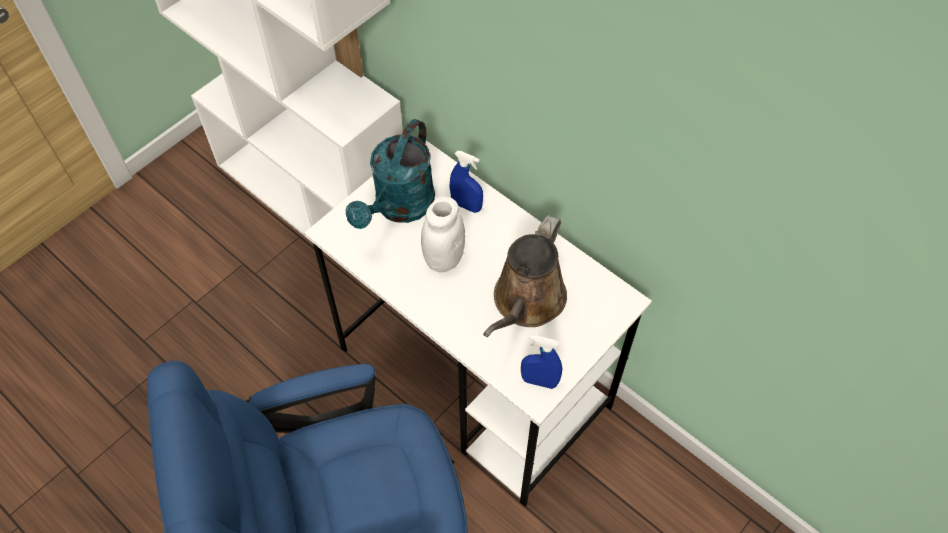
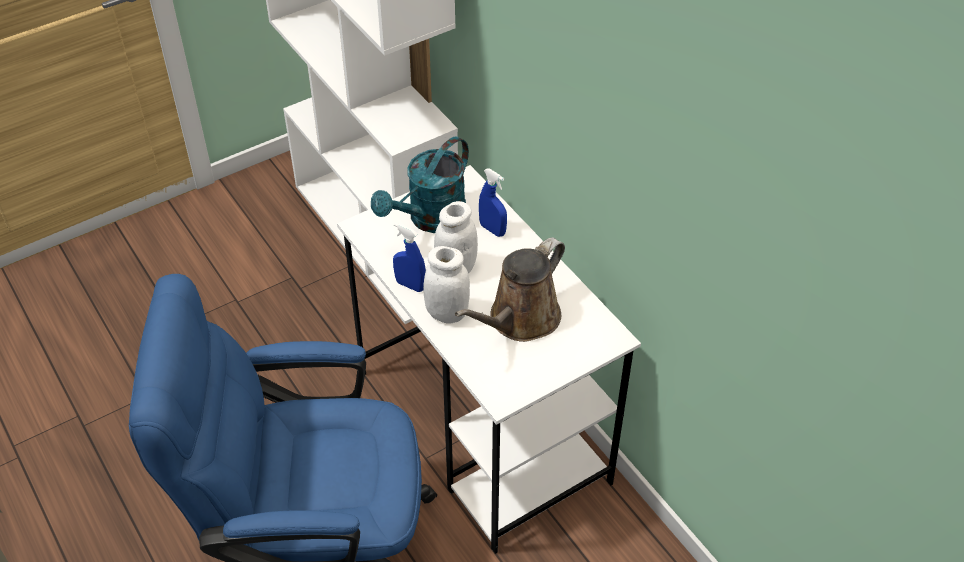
camera: 15 degrees right, 10 degrees down
(451, 312) = (447, 313): none -> white jar
(539, 381) = (508, 386): blue spray bottle -> blue spray bottle (410, 285)

